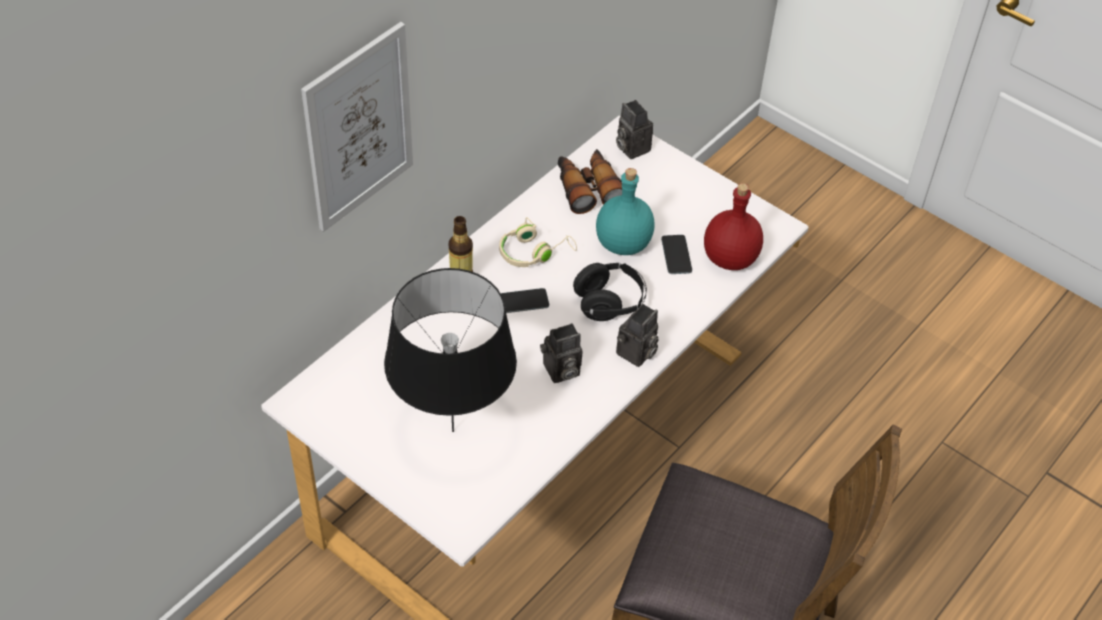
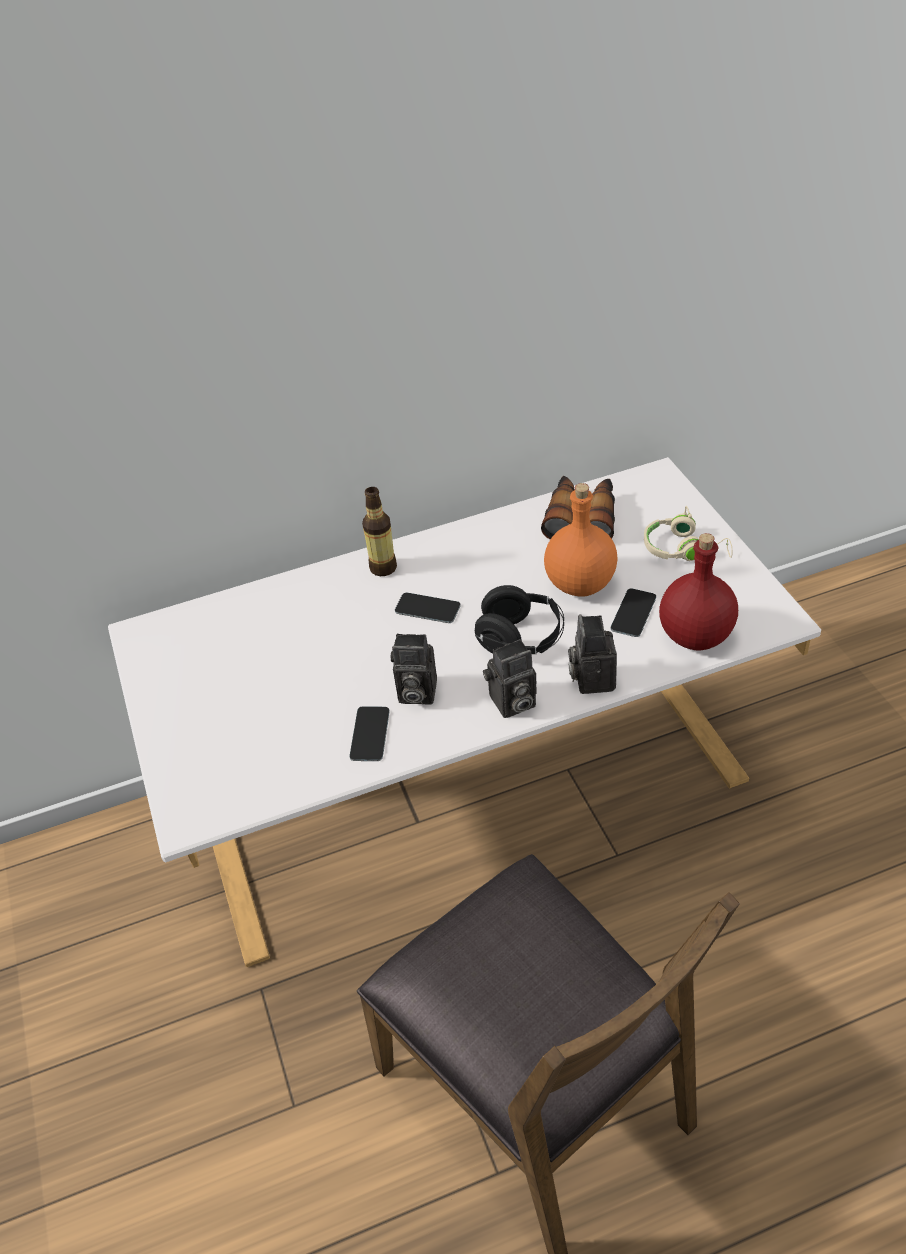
camera: 35 degrees right, 5 degrees down
(358, 128) = (234, 333): picture -> none
(452, 430) = (259, 714): black table lamp -> none
(534, 252) = (477, 564): beige headphones -> beige headphones (684, 548)
(550, 414) = (370, 734): none -> phone
(624, 244) = (581, 584): turquoise bottle -> orange bottle
(630, 147) = (657, 491): camera -> camera (591, 678)

